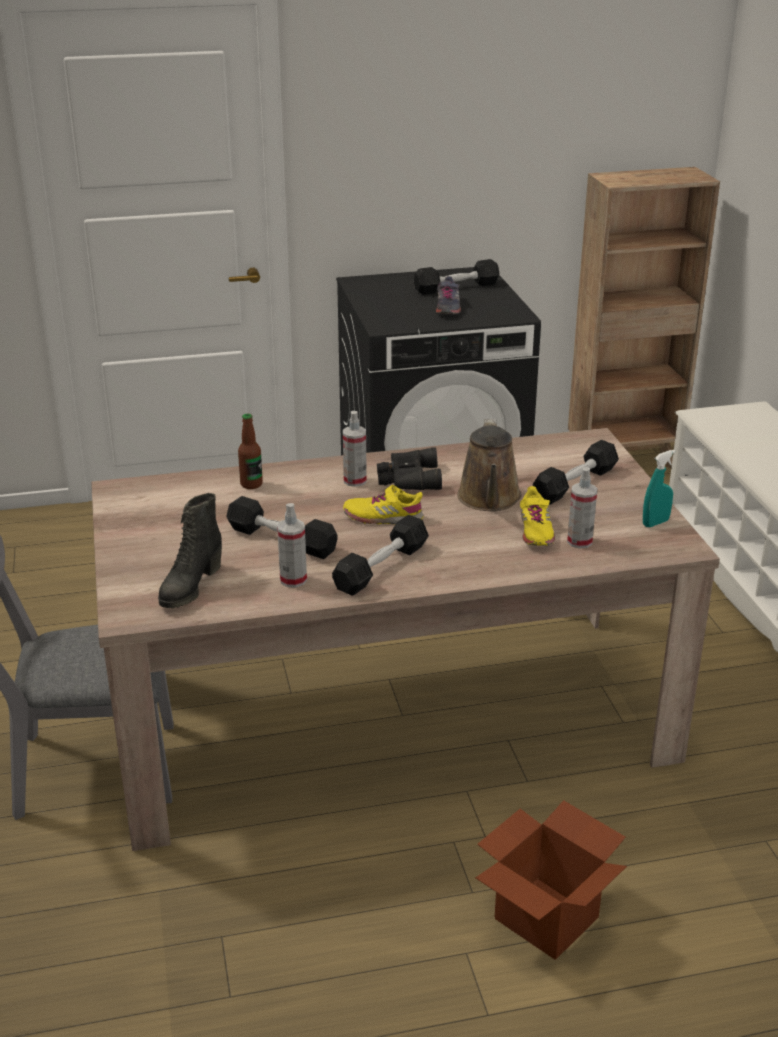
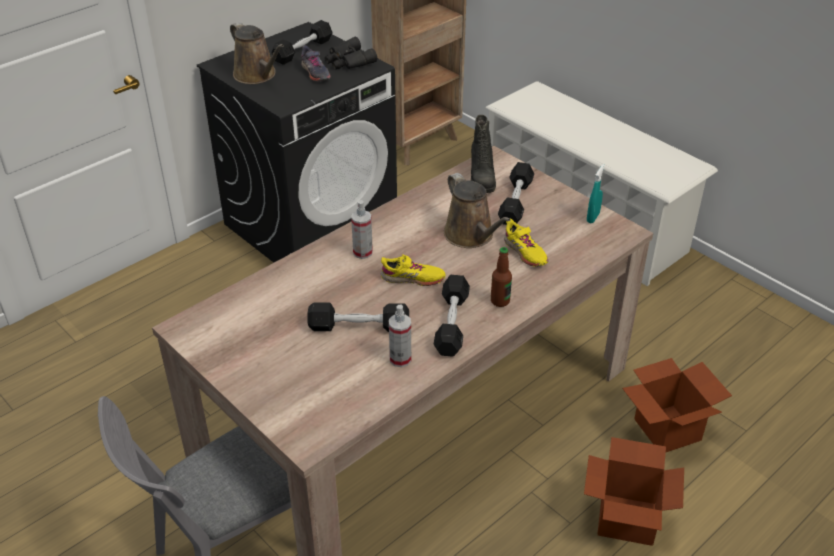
camera: 30 degrees left, 10 degrees up
(190, 587) = (330, 396): black boot -> black boot (481, 178)
(251, 484) = (287, 284): bottle -> bottle (500, 301)
(383, 517) = (413, 278): yellow shoe -> yellow shoe turned 150 degrees counterclockwise
(385, 297) = (257, 75): none -> brown watering can
(408, 478) = (399, 237): black binoculars -> black binoculars (348, 61)
(579, 541) = (560, 251): spray bottle -> none
(686, 847) = (667, 429): none -> cardboard box

